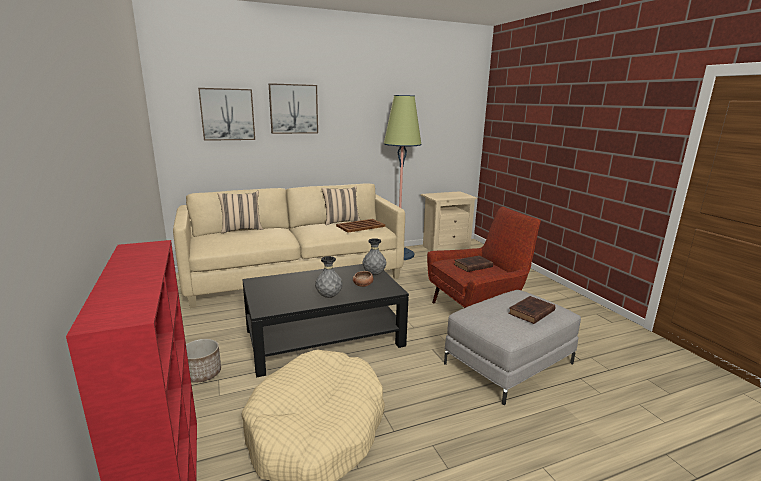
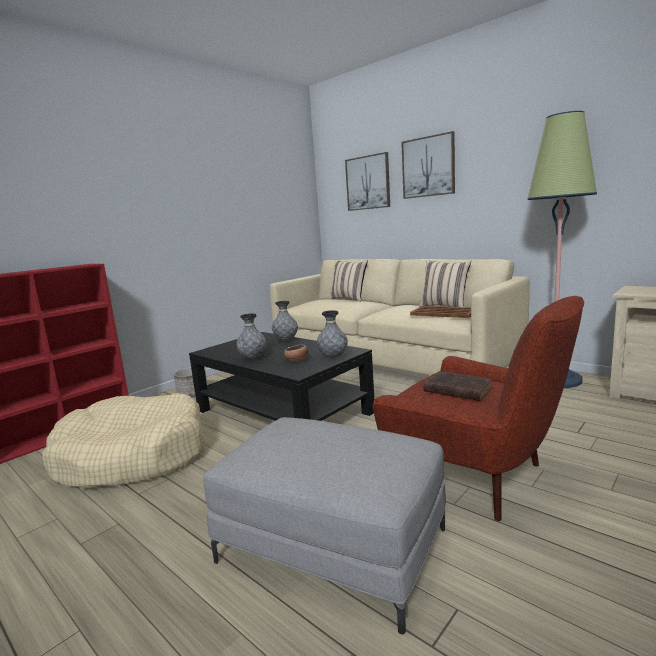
camera: 65 degrees right, 5 degrees down
(297, 277) = (286, 340): none -> grey vase
(530, 313) = (315, 458): brown book -> none

